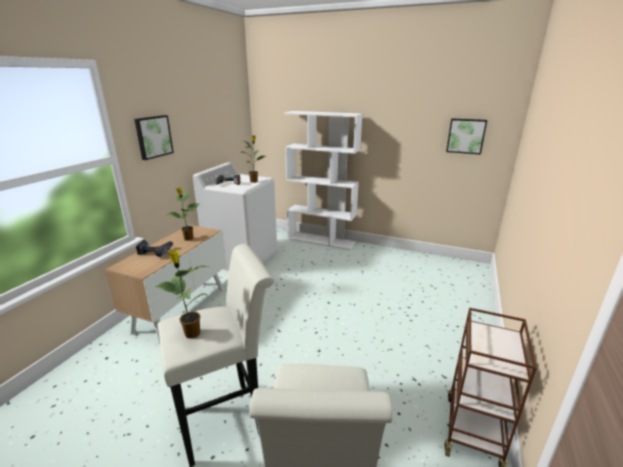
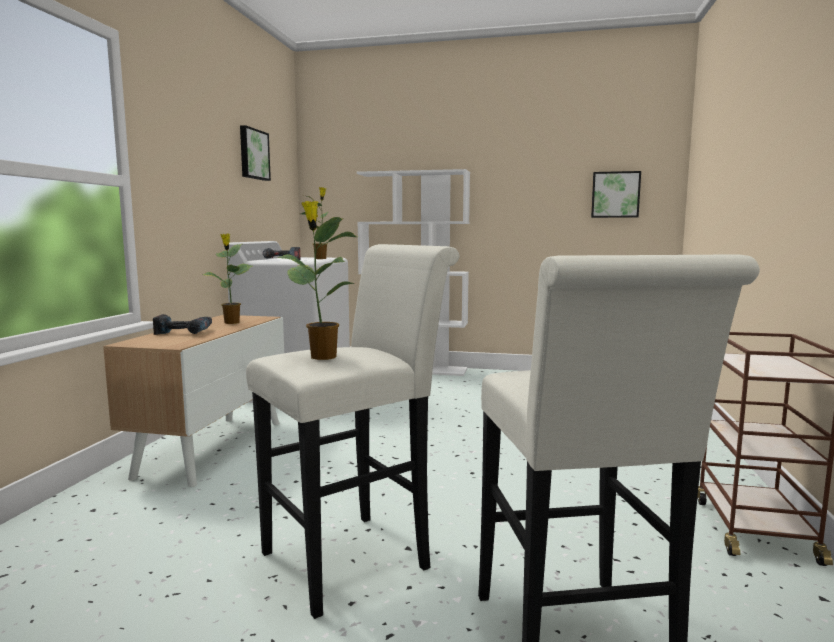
camera: 10 degrees left, 15 degrees down
(153, 136) = (178, 168): picture -> picture (253, 154)

